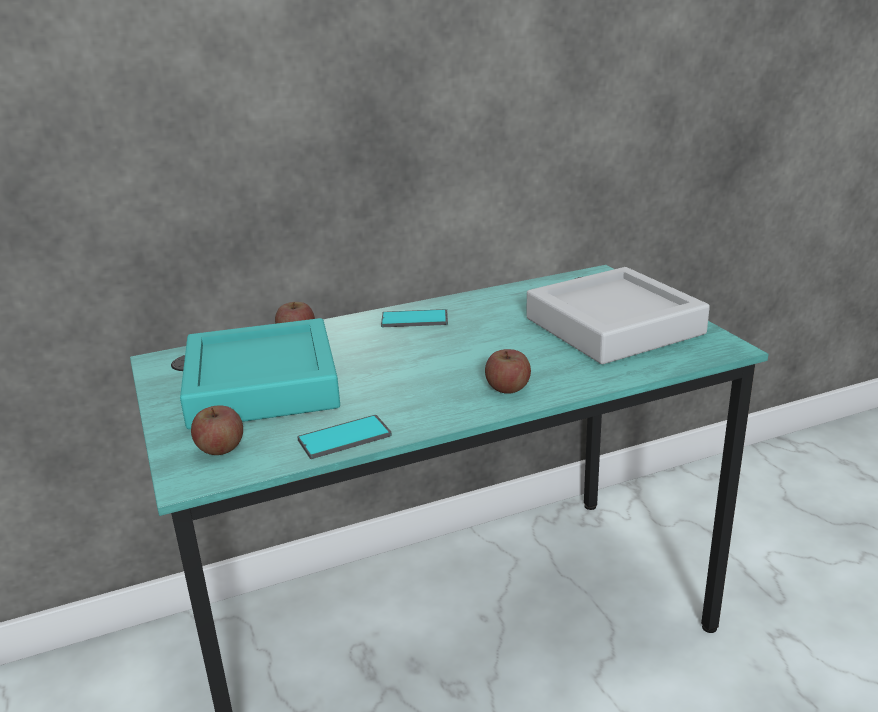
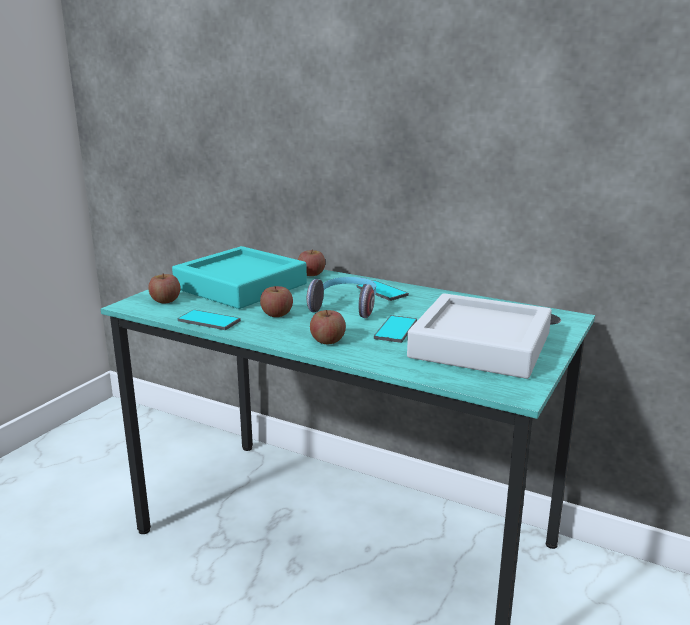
camera: 50 degrees right, 5 degrees down
(389, 391) = (277, 314): none -> apple
(429, 350) = (346, 307): none -> headphones
(526, 347) = (395, 330): none -> phone

